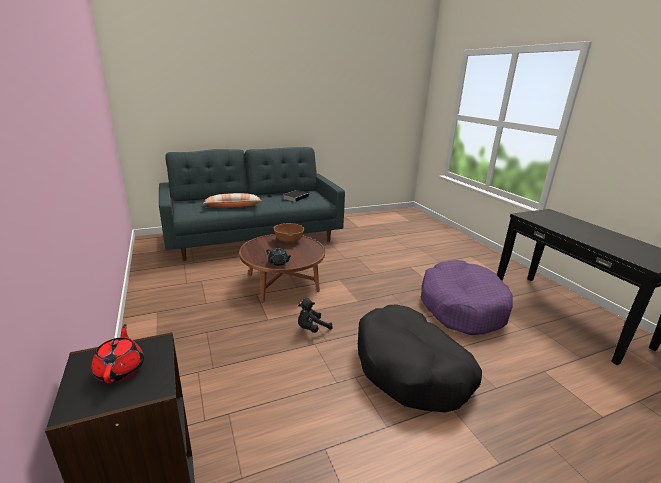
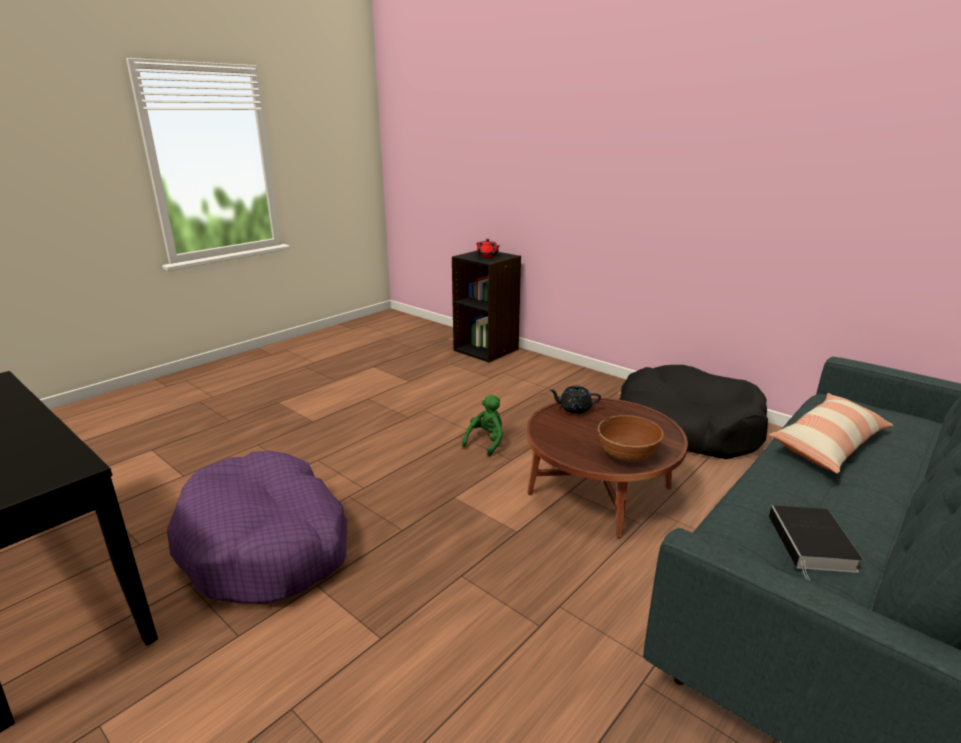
camera: 155 degrees right, 0 degrees up
(312, 329) = (486, 442): black plush toy -> green plush toy
(411, 368) = (352, 437): black dog bed -> black dog bed (687, 427)

